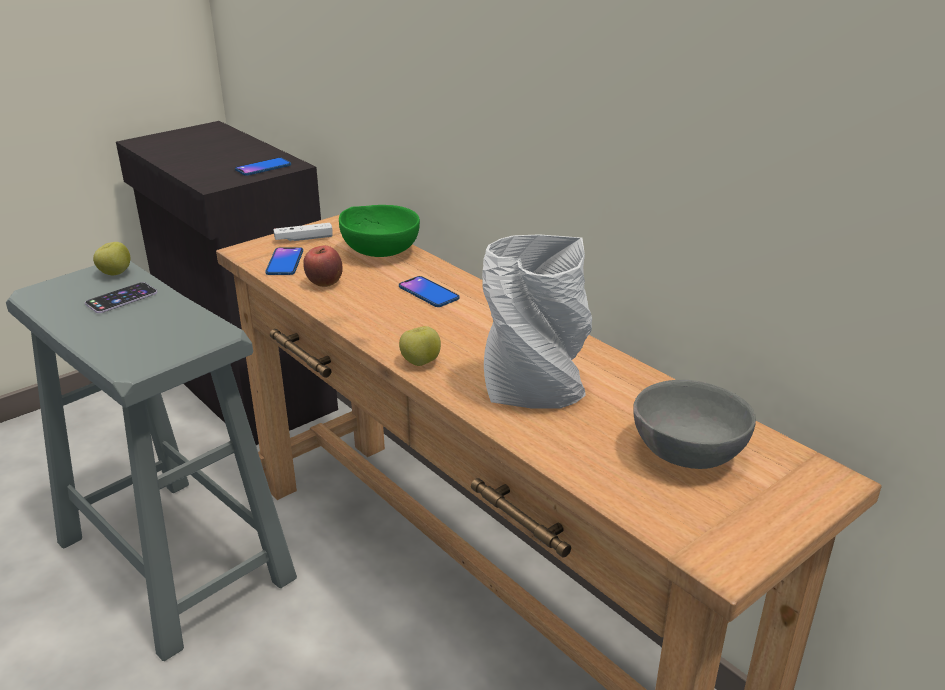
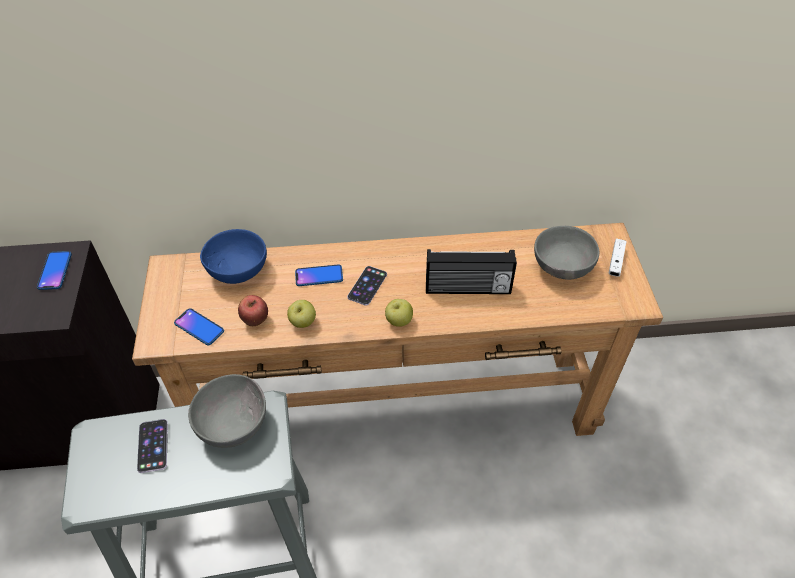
camera: 55 degrees left, 20 degrees up
(115, 273) = (104, 437): apple -> apple (303, 322)
(179, 326) = (235, 424): none -> grey bowl
(304, 239) = (170, 300): white game controller -> white game controller (616, 261)
(380, 251) = (236, 270): green bowl -> blue bowl
(451, 324) = (367, 285): none -> phone
(536, 391) = (468, 289): grey vase -> radio

